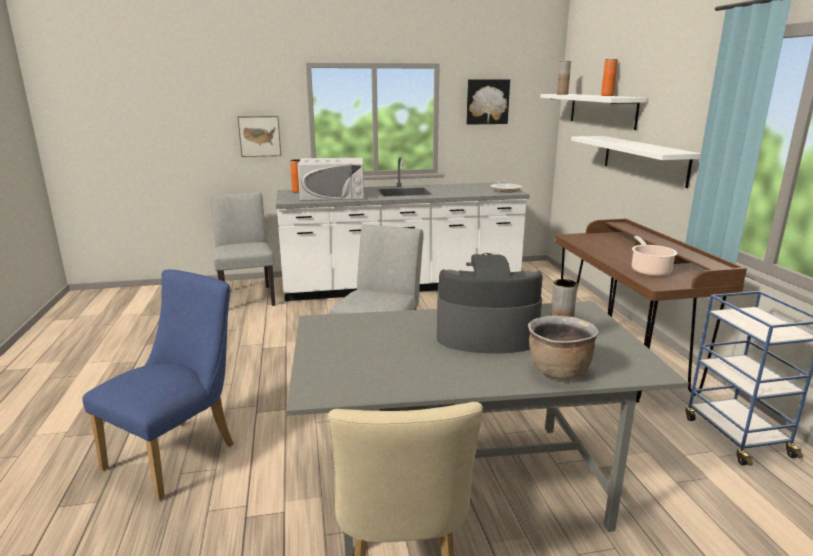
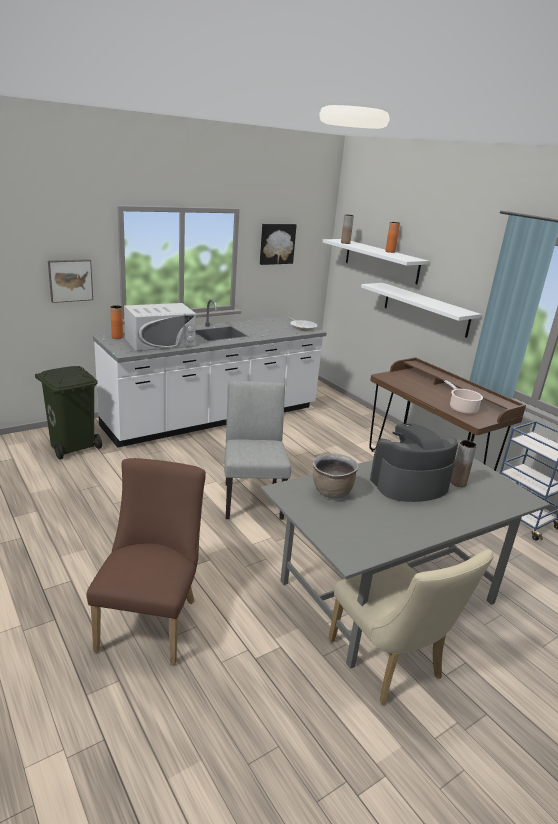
camera: 25 degrees left, 5 degrees up
(179, 452) = (151, 619): blue chair -> brown chair
(247, 296) = (73, 446): grey chair -> green trash can
(558, 371) = (478, 509): brown cooking pot -> brown cooking pot (331, 492)

